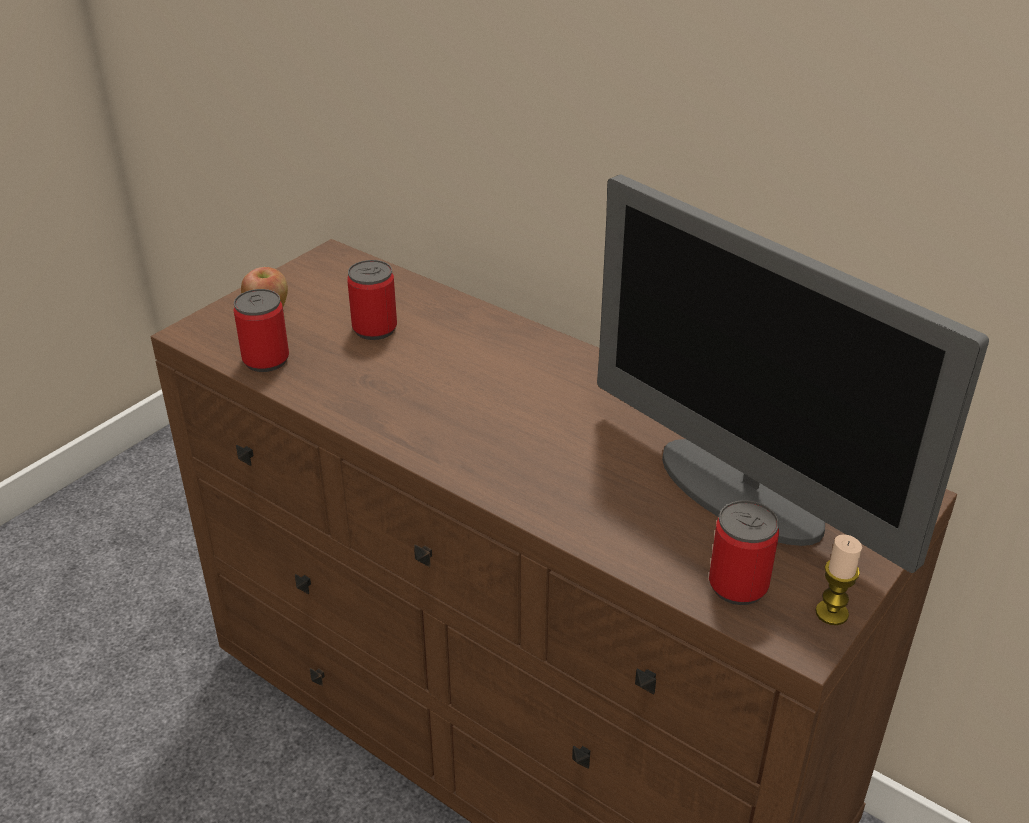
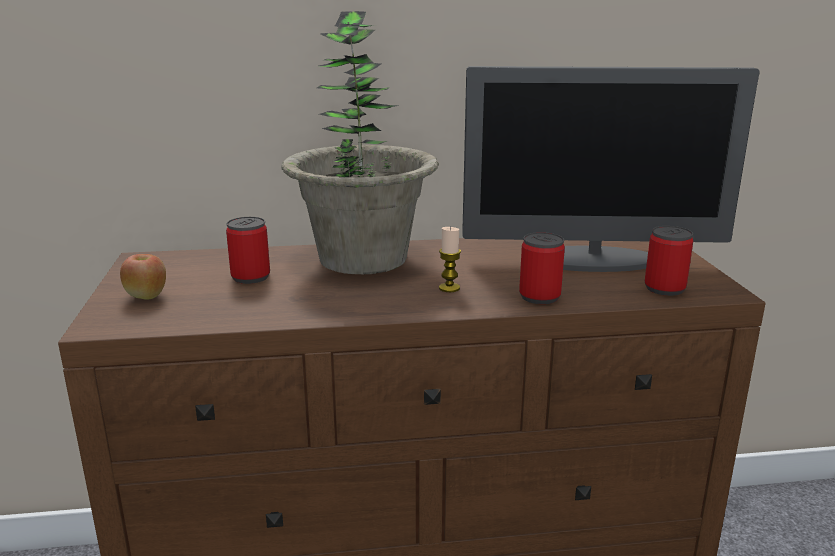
camera: 45 degrees left, 15 degrees down
(266, 360) = (198, 316): can -> can (539, 297)
(506, 355) = (363, 259): none -> potted plant
(831, 613) = (714, 280): candle -> candle (449, 288)

